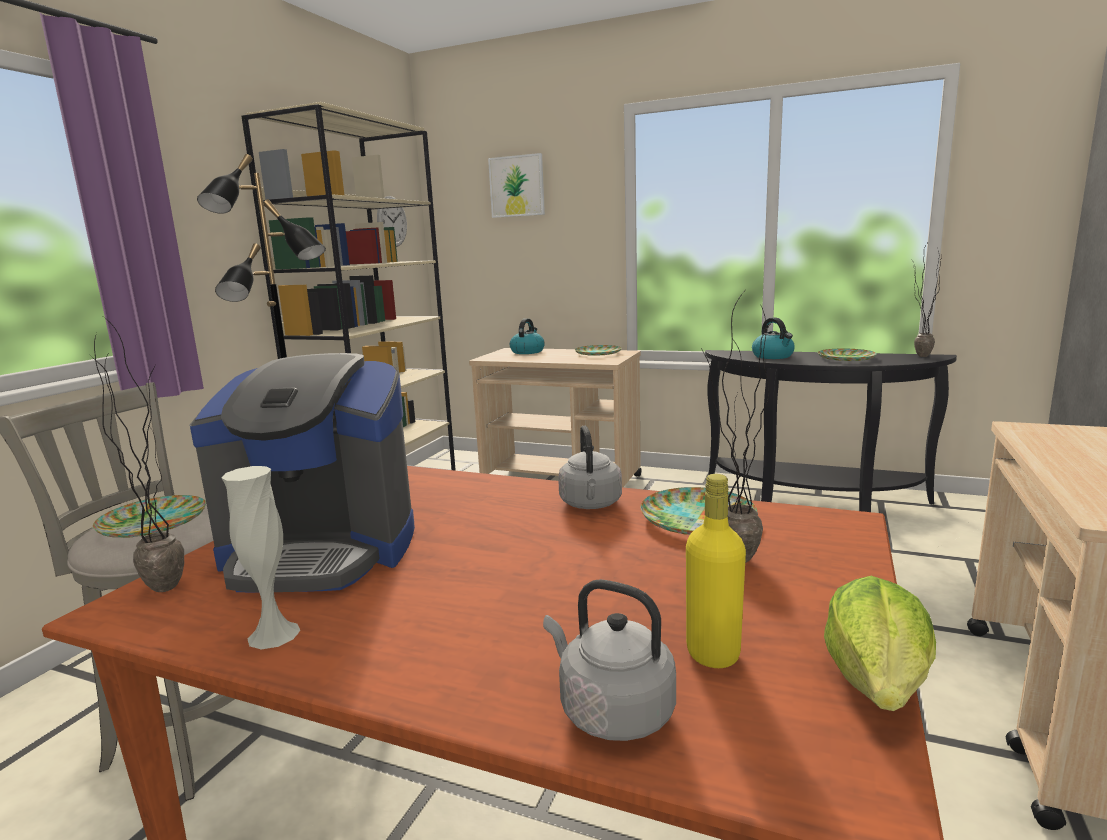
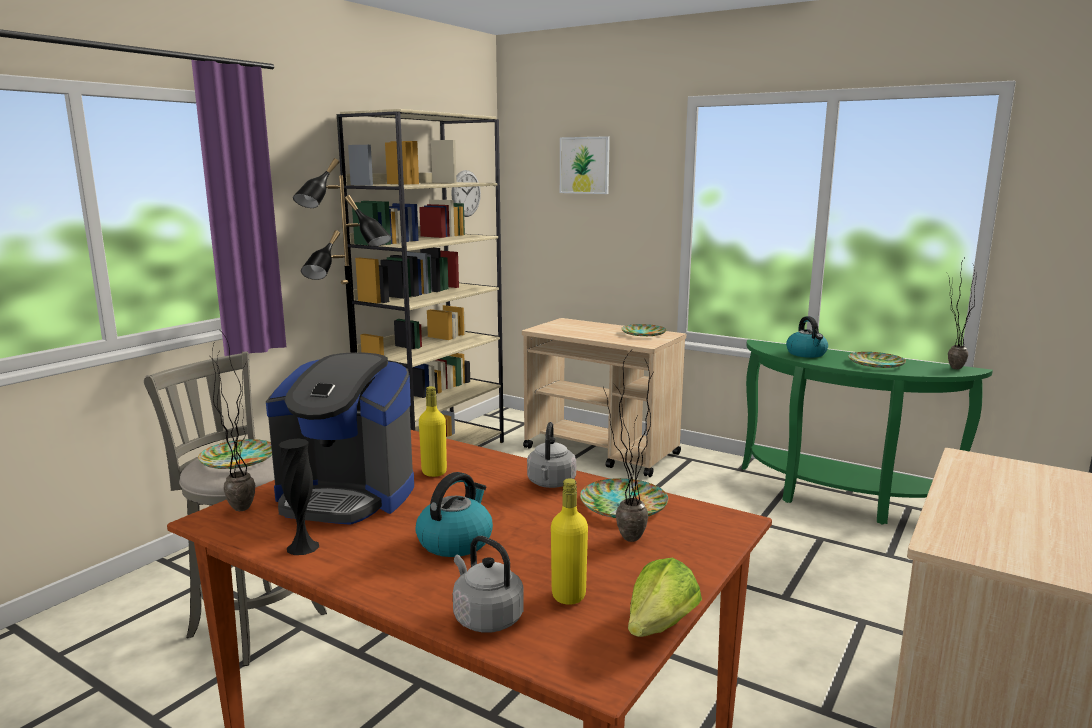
camera: 10 degrees right, 0 degrees up
(274, 634) = (303, 547): white vase -> black vase
(433, 508) = (434, 472): none -> yellow bottle
(527, 351) = (579, 325): kettle -> kettle (455, 541)
(813, 501) = (839, 499): black console table -> green console table

